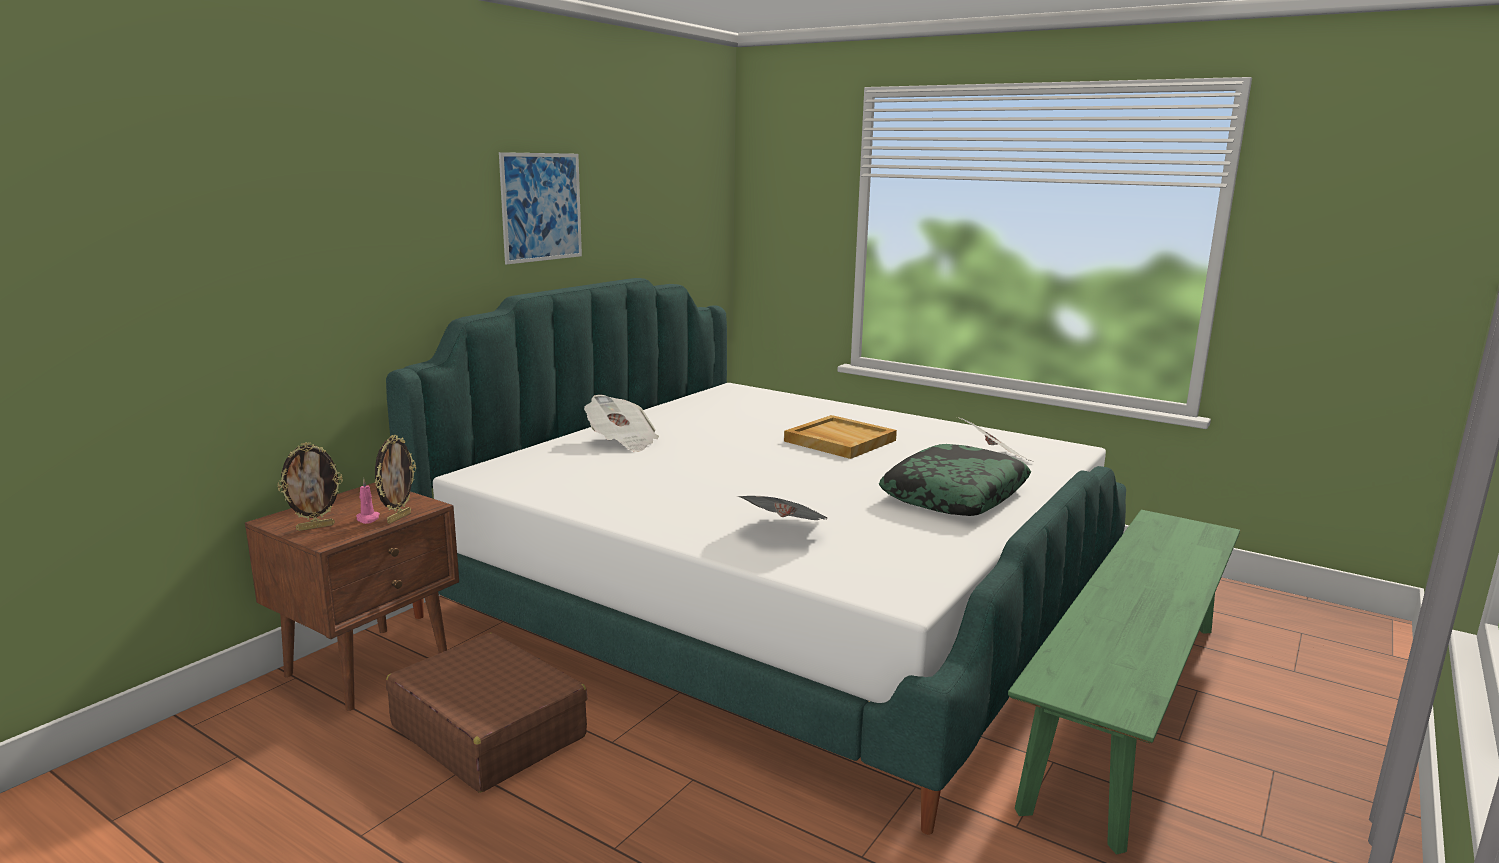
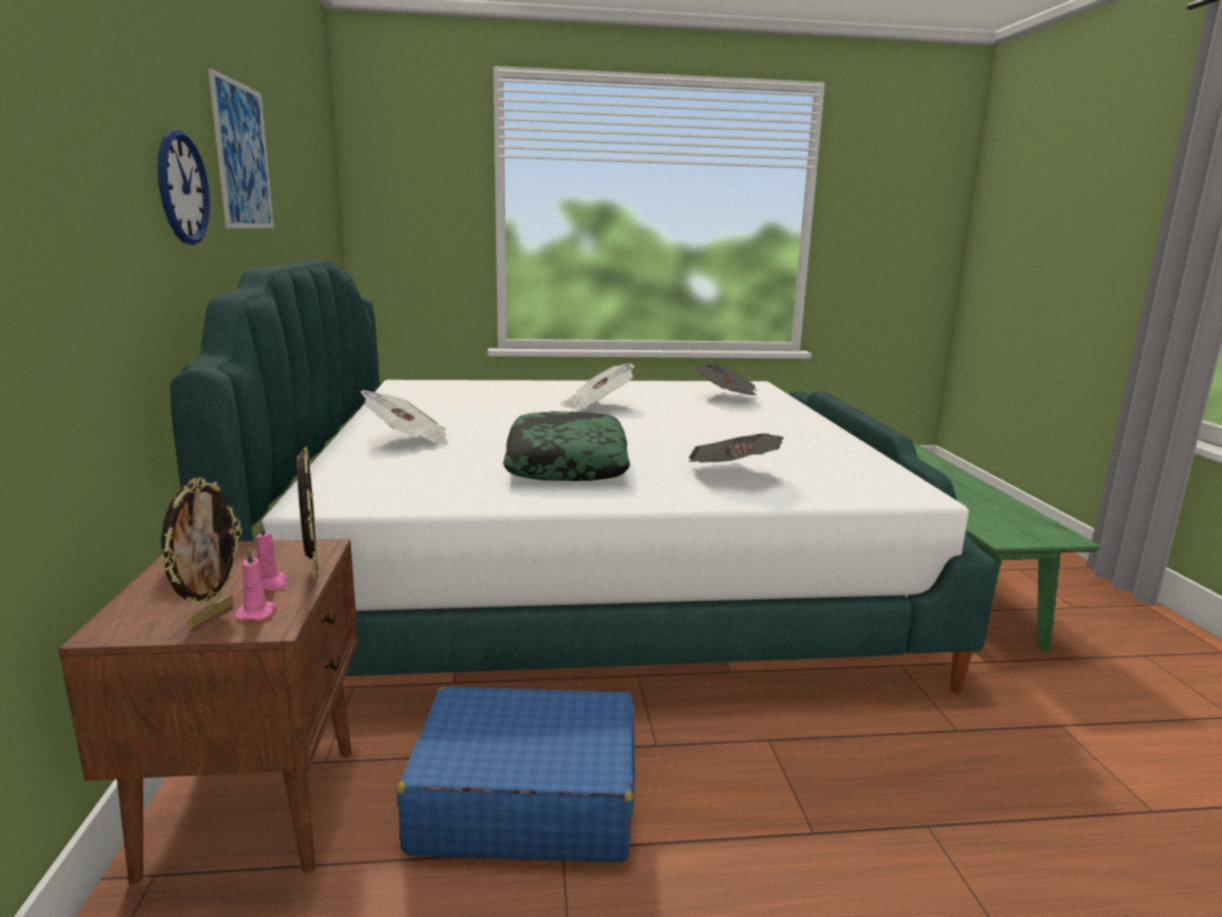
camera: 40 degrees left, 0 degrees up
(334, 532) = (257, 612): none -> pink candle
(447, 243) = (182, 188): none -> wall clock
(488, 731) = (525, 799): brown suitcase -> blue suitcase
(839, 441) = (597, 406): beige tray -> newspaper
(954, 495) = (766, 424): pillow -> pillow (566, 463)

